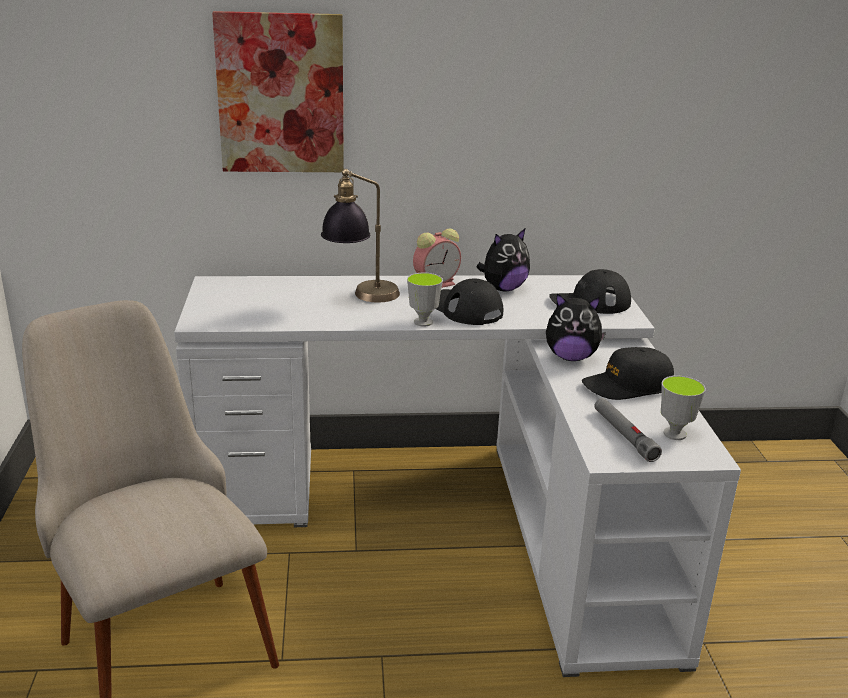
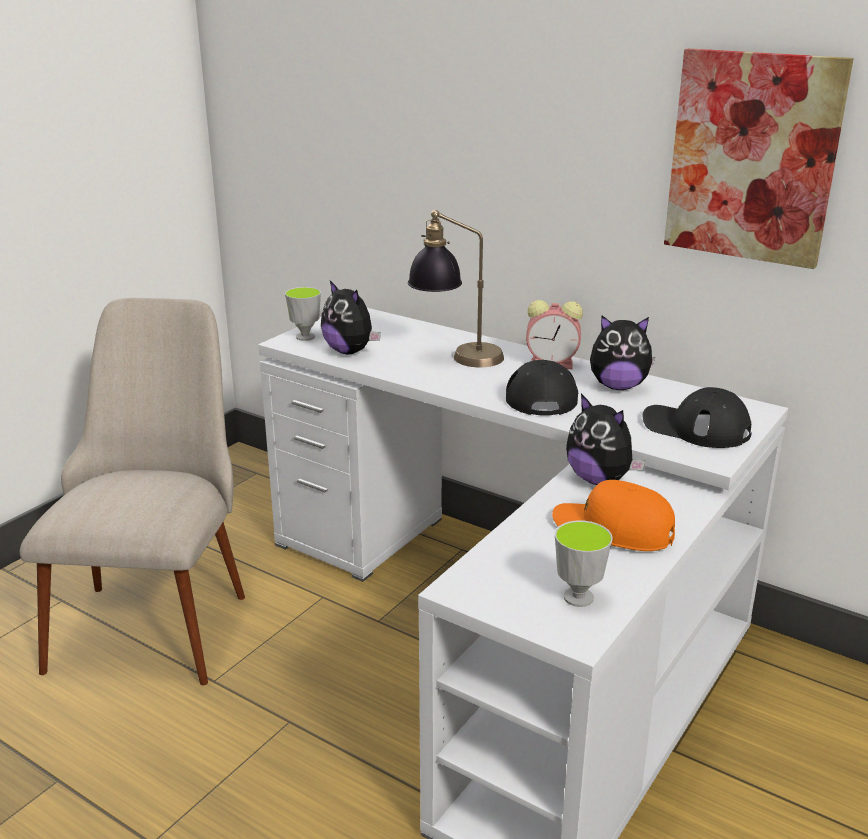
camera: 40 degrees right, 0 degrees up
(269, 316) = (350, 351): none -> plush toy
(281, 94) = (431, 126): picture -> picture (752, 157)
(423, 322) = (475, 395): cup -> cup (305, 337)
(624, 435) = (518, 575): grey flashlight -> none
(627, 386) = (613, 530): black cap -> orange cap

